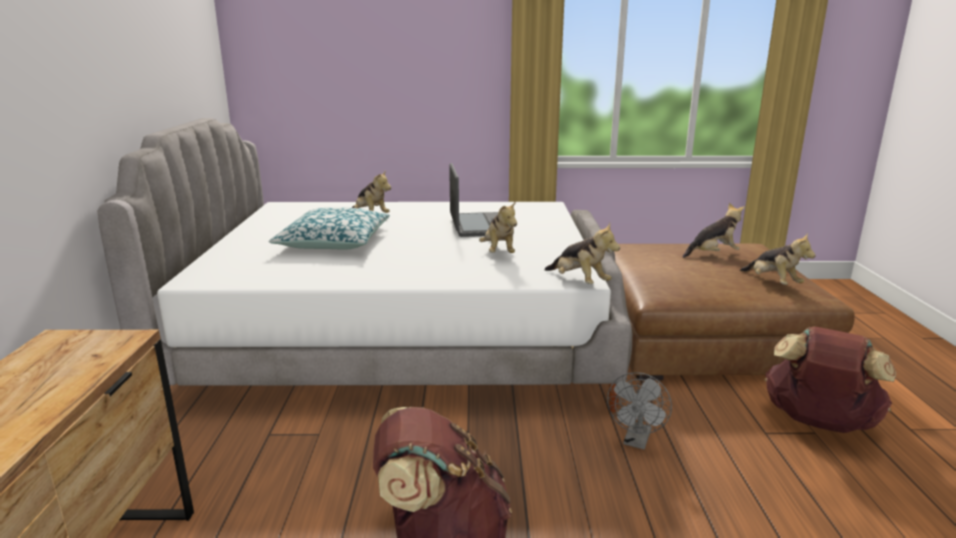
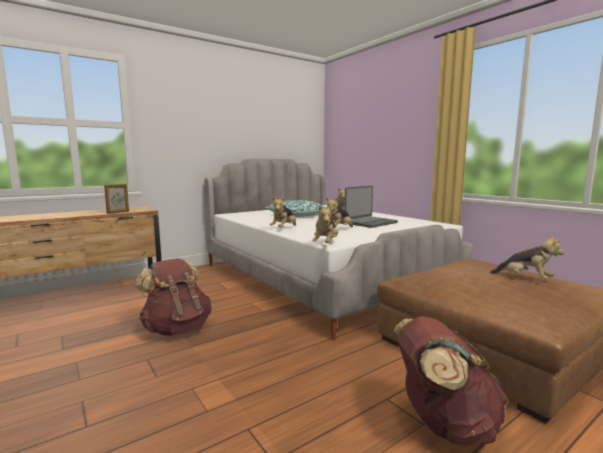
camera: 55 degrees right, 10 degrees down
(85, 377) = (118, 212): none -> picture frame
(636, 441) = (308, 353): grey fan -> none
(772, 282) = (515, 302): plush toy -> plush toy (284, 228)

